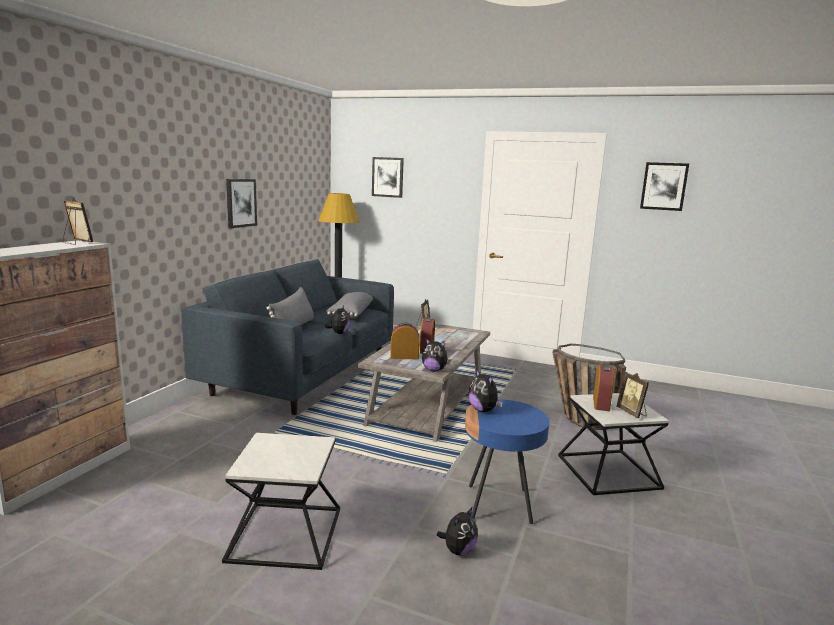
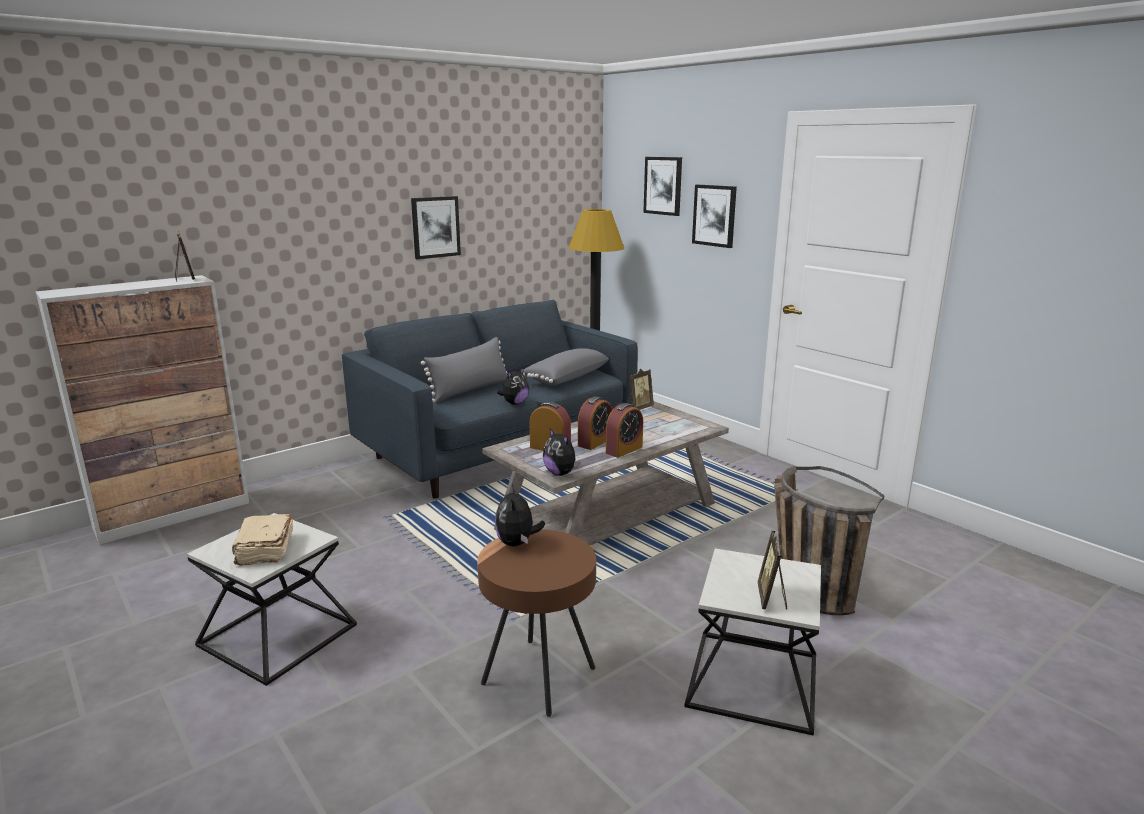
camera: 30 degrees right, 5 degrees up
(291, 457) = (264, 550): none -> beige book
(458, 550) = (422, 717): plush toy -> none
(499, 504) = (538, 676): blue side table -> brown side table
(601, 403) = (742, 572): alarm clock -> alarm clock (624, 450)
(664, 186) = (1075, 201): picture -> picture (714, 215)

